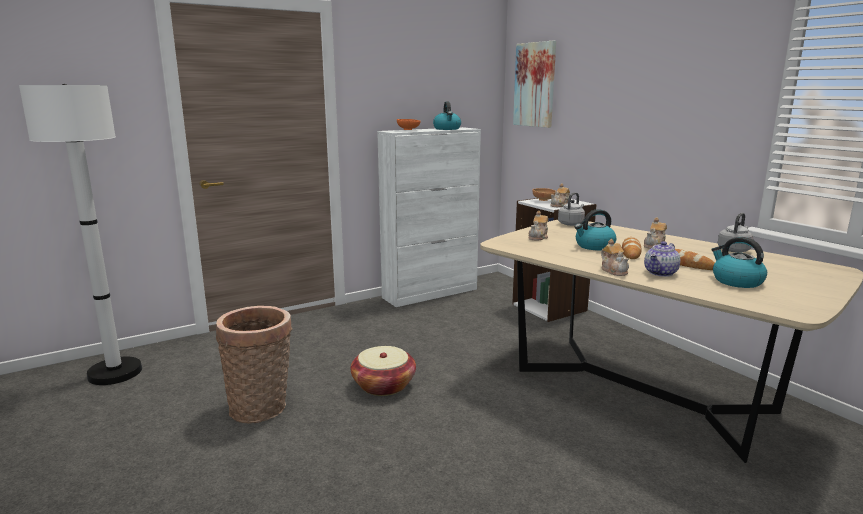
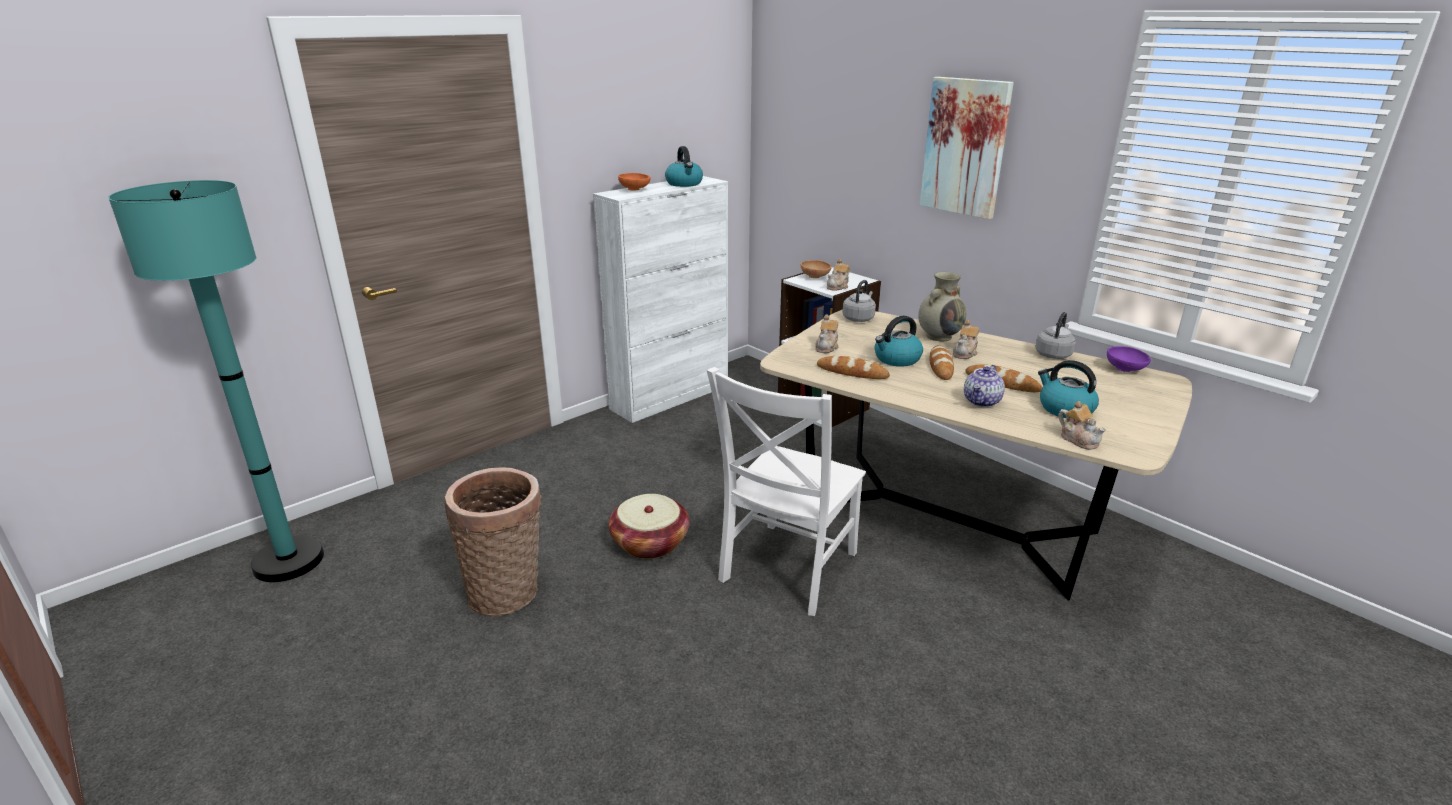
camera: 10 degrees left, 10 degrees up
(115, 373) = (288, 561): white floor lamp -> turquoise floor lamp
(489, 414) = (786, 570): none -> white chair
(535, 85) = (795, 117): picture -> picture (965, 147)
(553, 251) = (852, 372): none -> bread
(614, 271) = (930, 402): teapot -> teapot (1079, 439)
(635, 236) = (939, 336): none -> beige vase
(800, 262) = (1125, 370): none -> purple bowl

